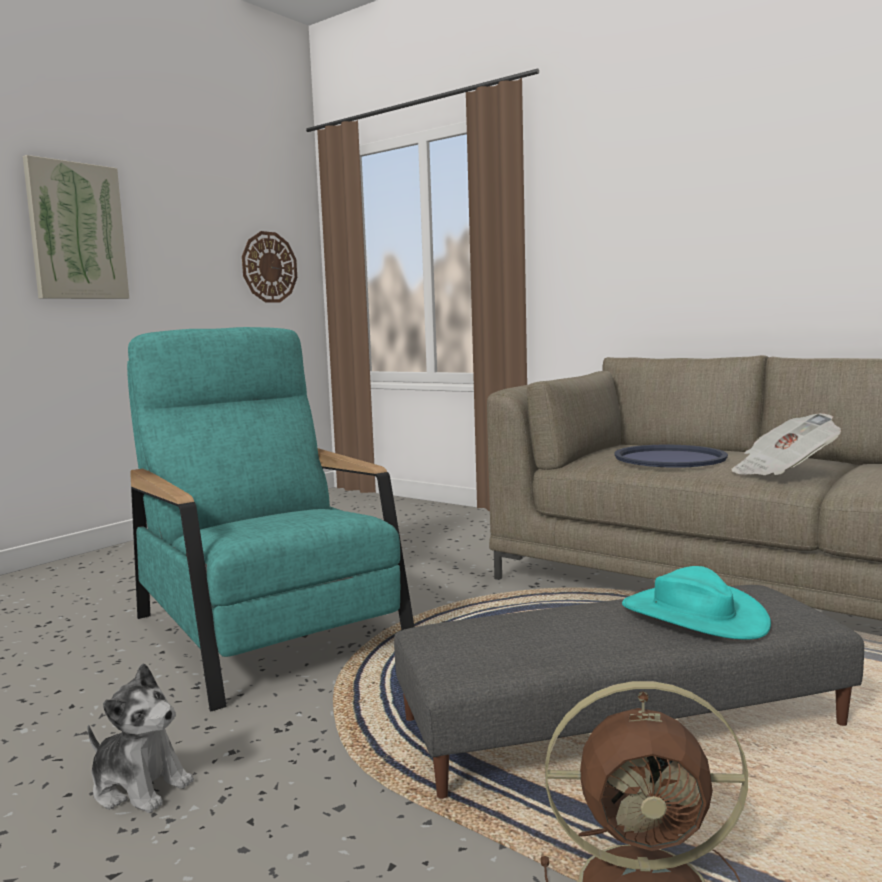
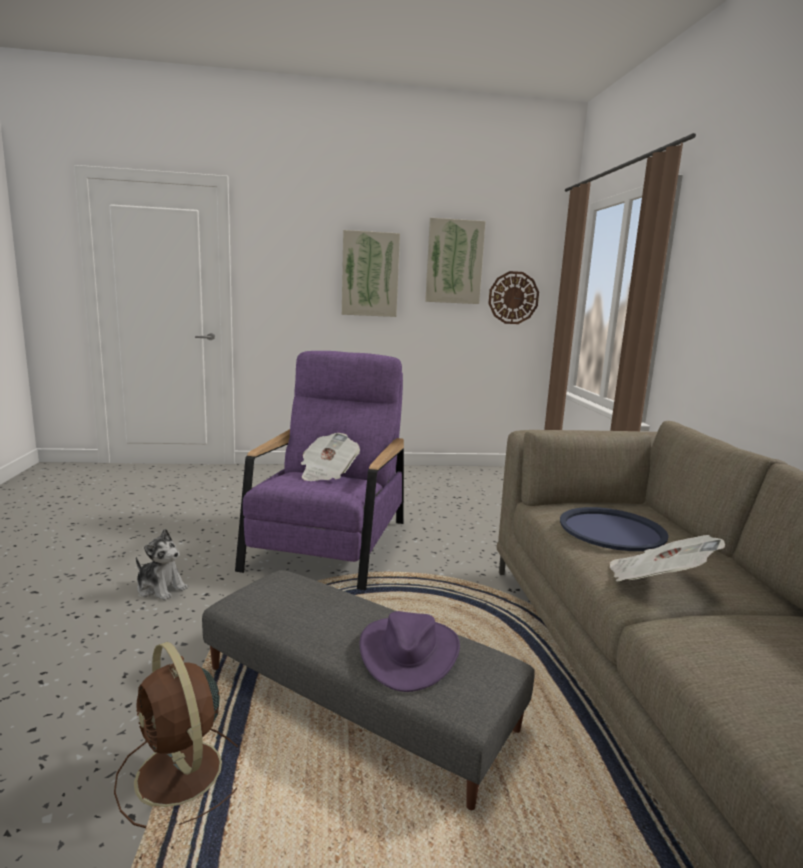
camera: 45 degrees right, 5 degrees up
(140, 786) = (160, 588): plush toy -> plush toy turned 45 degrees counterclockwise
(193, 216) = (454, 262): none -> picture
(270, 632) = (329, 545): turquoise armchair -> purple armchair
(276, 509) = (327, 473): none -> newspaper
(693, 615) = (408, 652): turquoise hat -> purple hat

